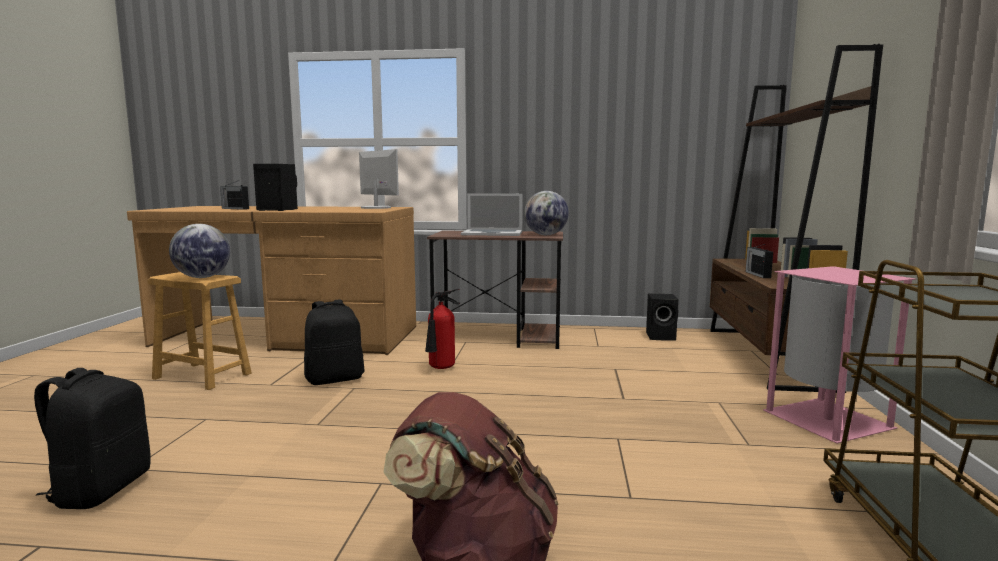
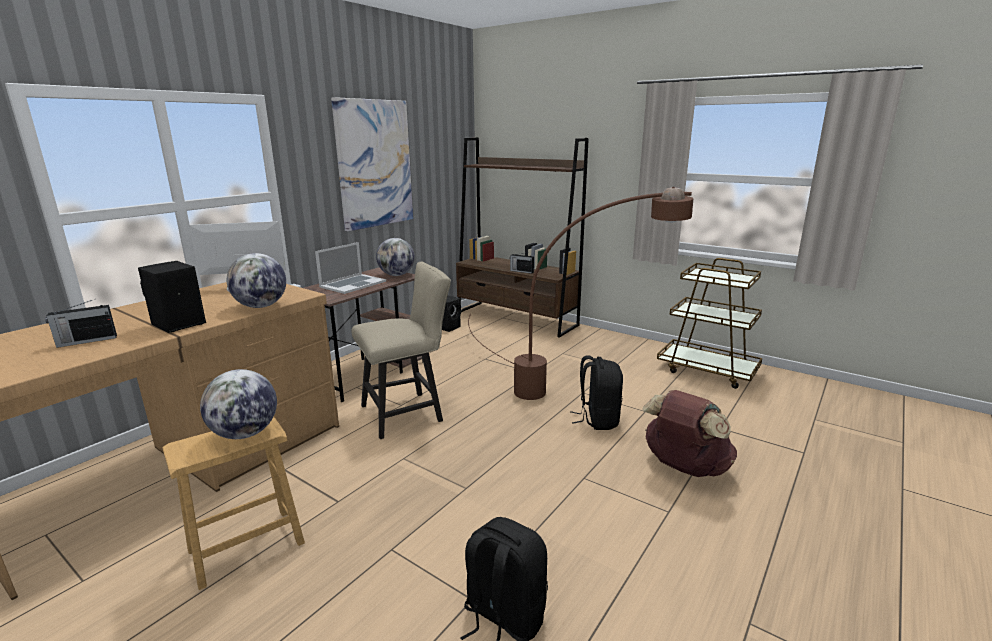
camera: 60 degrees left, 10 degrees up
(331, 211) = (261, 306): none -> globe
(335, 379) = (369, 463): black backpack -> black backpack (597, 419)
(441, 369) = (408, 412): fire extinguisher -> beige chair
(591, 117) = (374, 164): none -> picture
(621, 425) = (567, 385): none -> brown floor lamp
(830, 420) = (604, 341): pink trash can -> none

